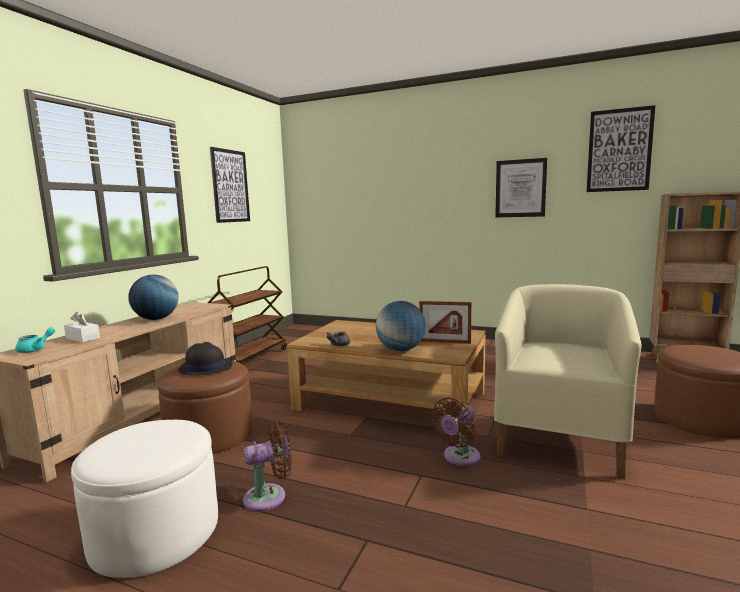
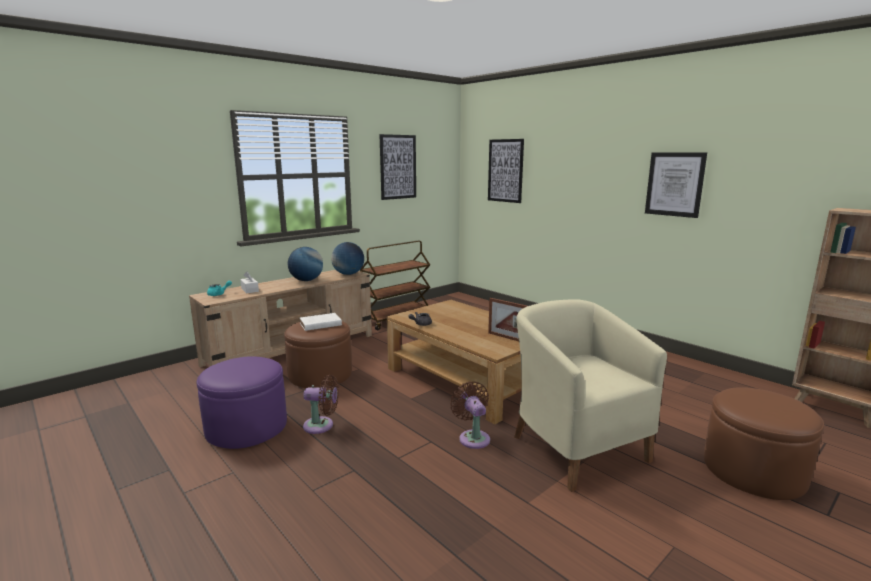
camera: 25 degrees right, 5 degrees up
(155, 532) = (246, 427): white ottoman -> purple ottoman
(205, 367) = (319, 324): black hat -> white book
(401, 350) = (462, 338): globe -> globe (348, 274)
(459, 458) = (473, 437): brown fan -> brown fan turned 90 degrees clockwise
(559, 439) = (575, 447): beige armchair -> beige armchair turned 75 degrees counterclockwise
(619, 150) = (793, 149): picture -> picture (505, 170)

